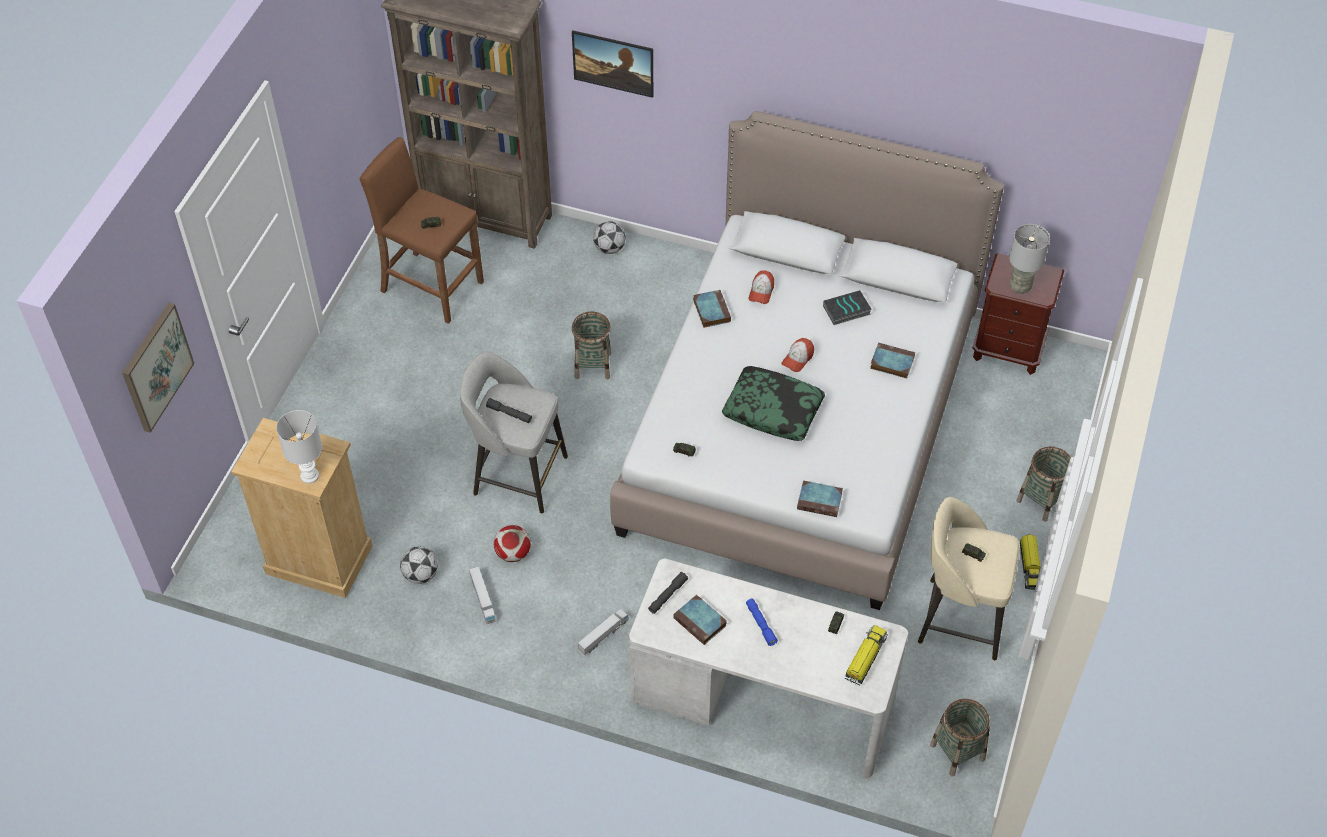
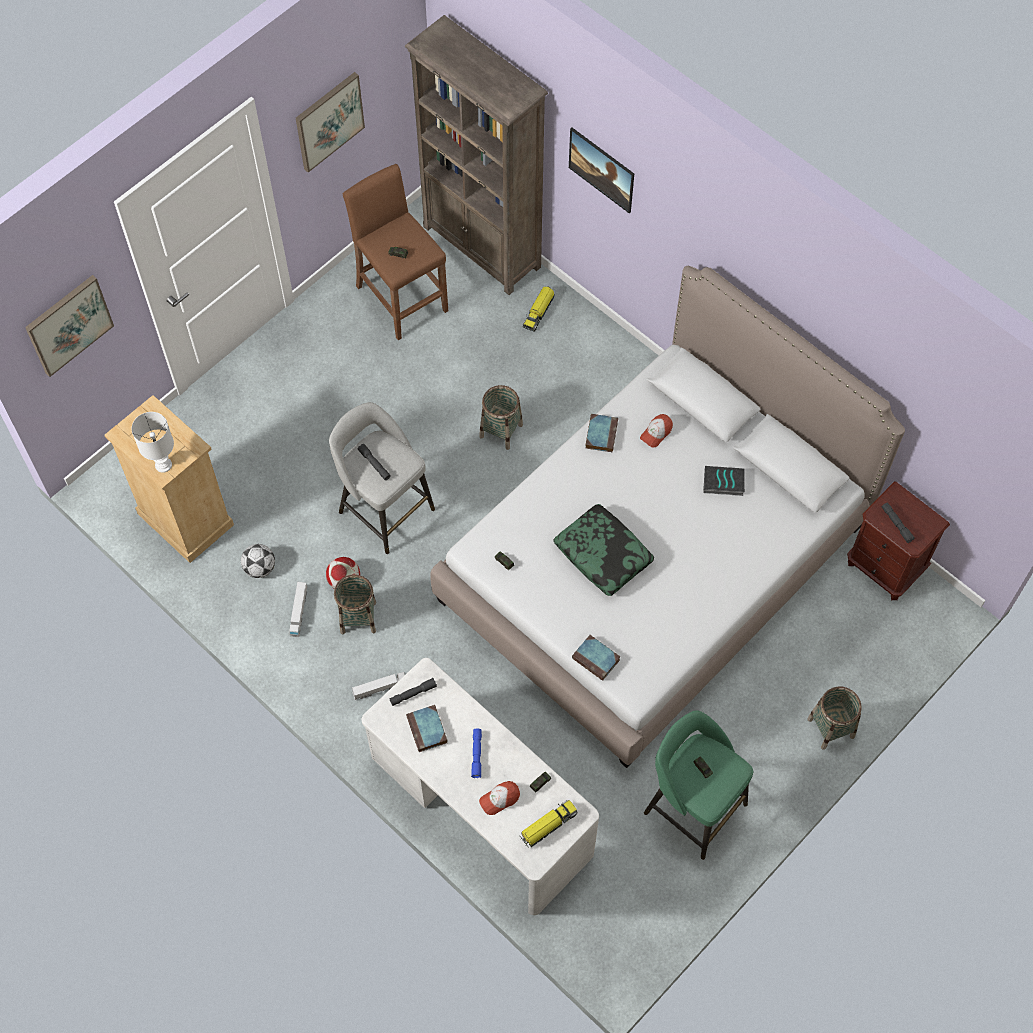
camera: 25 degrees right, 10 degrees up
(325, 107) = (329, 121): none -> picture
(609, 248) = (575, 321): football -> none
(798, 358) = (652, 513): cap -> cap (500, 799)
(891, 363) = (734, 551): book -> none
(957, 752) = (622, 927): basket -> basket (358, 617)
(959, 618) = (692, 806): beige stool -> green stool
(1020, 286) = (896, 524): grey table lamp -> grey flashlight
(1029, 565) = (784, 785): toy truck -> toy truck (539, 312)

